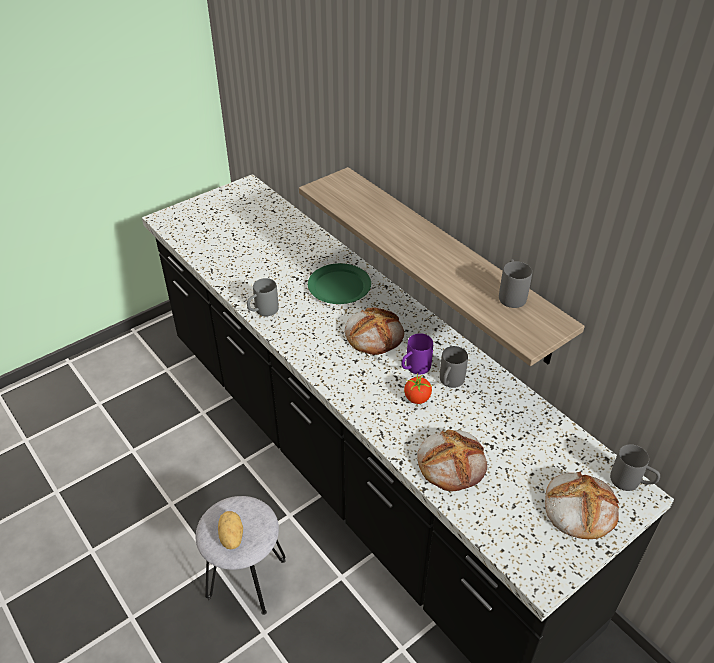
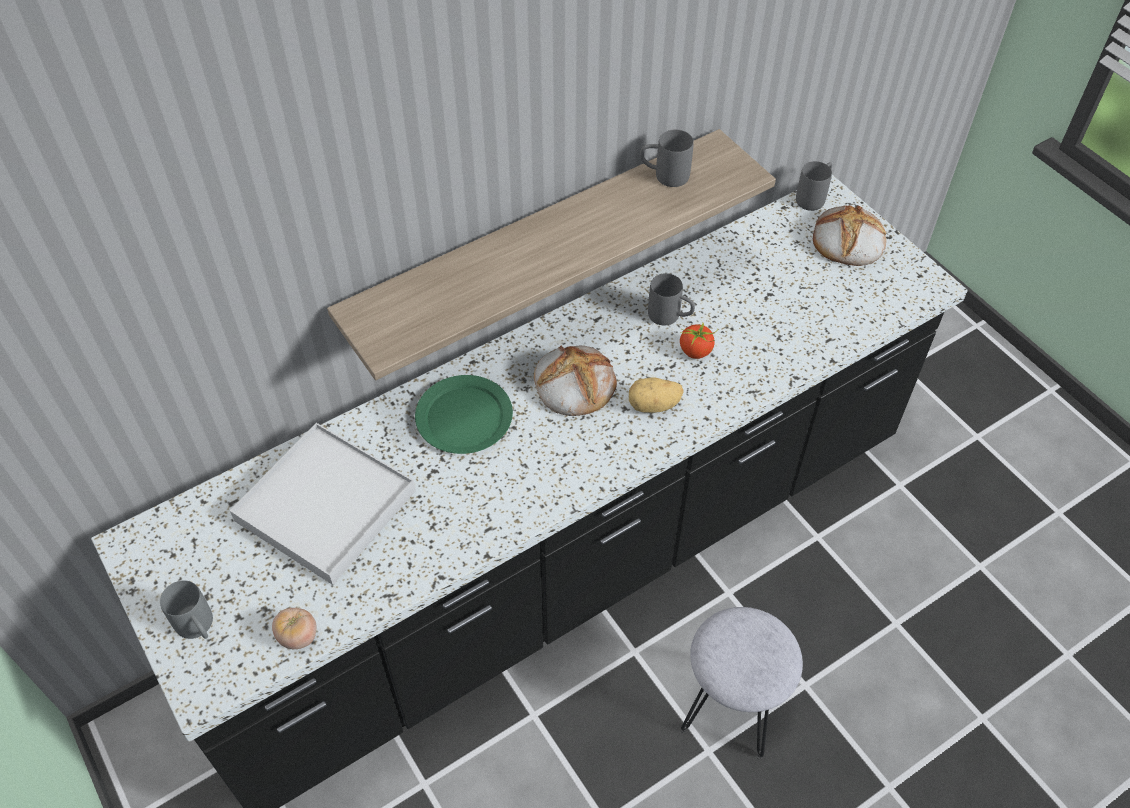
camera: 85 degrees left, 10 degrees up
(189, 243) = (298, 636): none -> tomato
(230, 537) = (765, 658): potato -> potato (654, 406)
(262, 311) = (508, 518): grey mug -> grey mug (198, 628)
(271, 241) = (326, 505): none -> white tray
(414, 369) = (644, 348): purple mug -> none
(452, 462) = (794, 331): bread -> none

